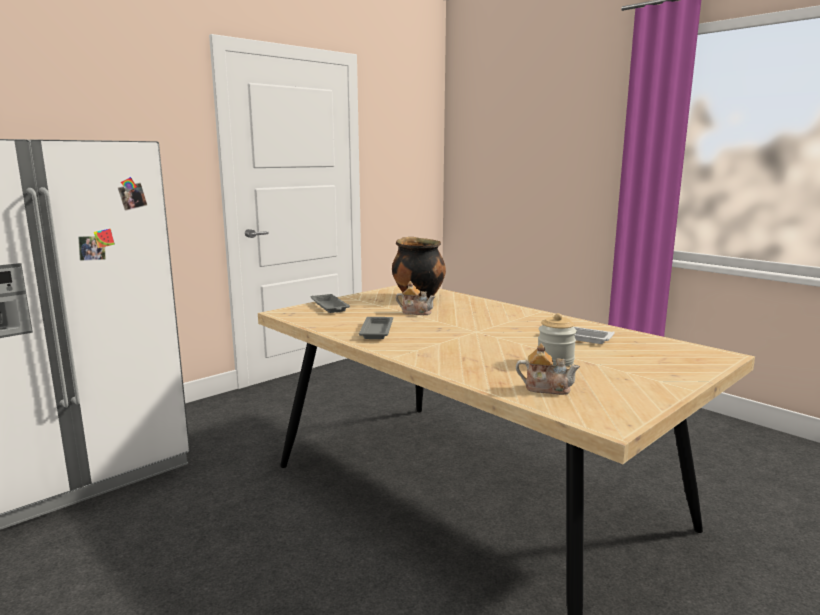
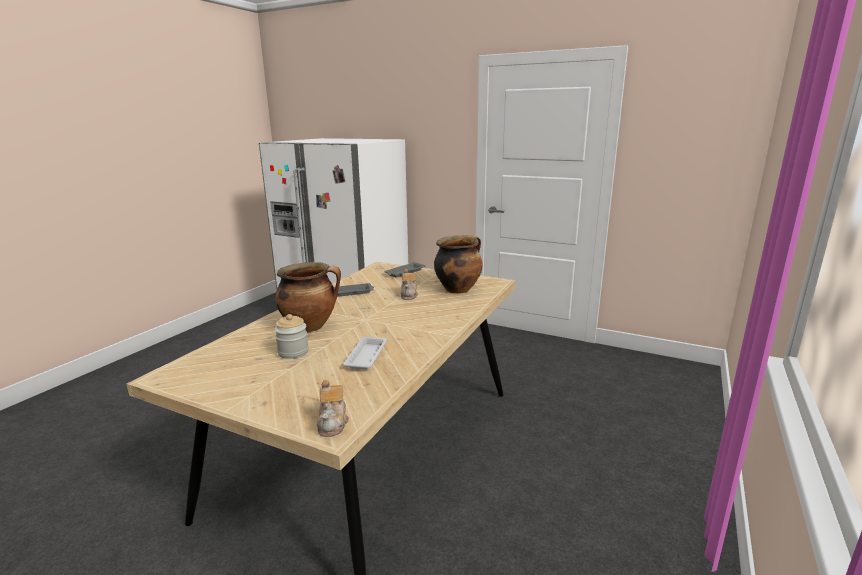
camera: 70 degrees right, 5 degrees up
(481, 352) = (311, 326): none -> cooking pot
(546, 388) = (231, 353): teapot -> teapot (333, 423)

